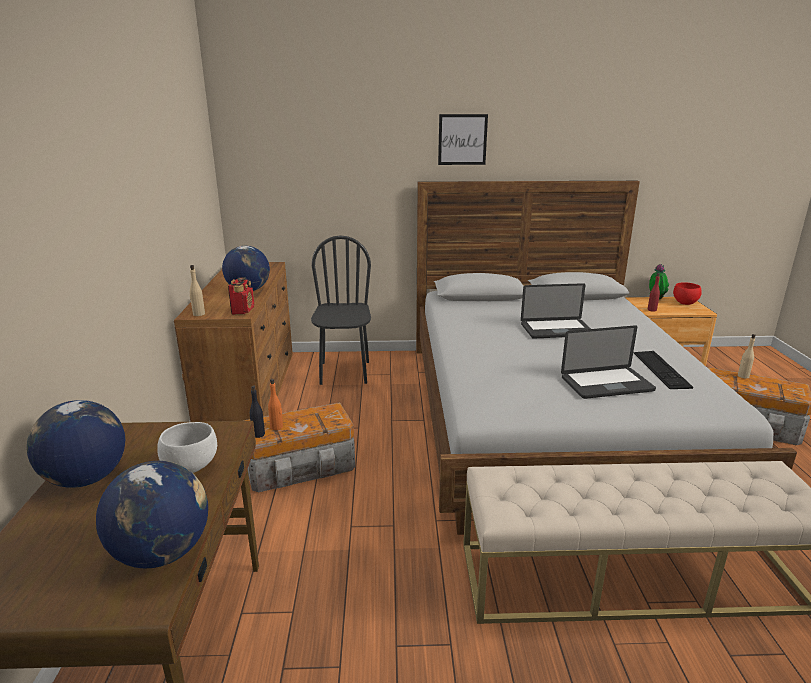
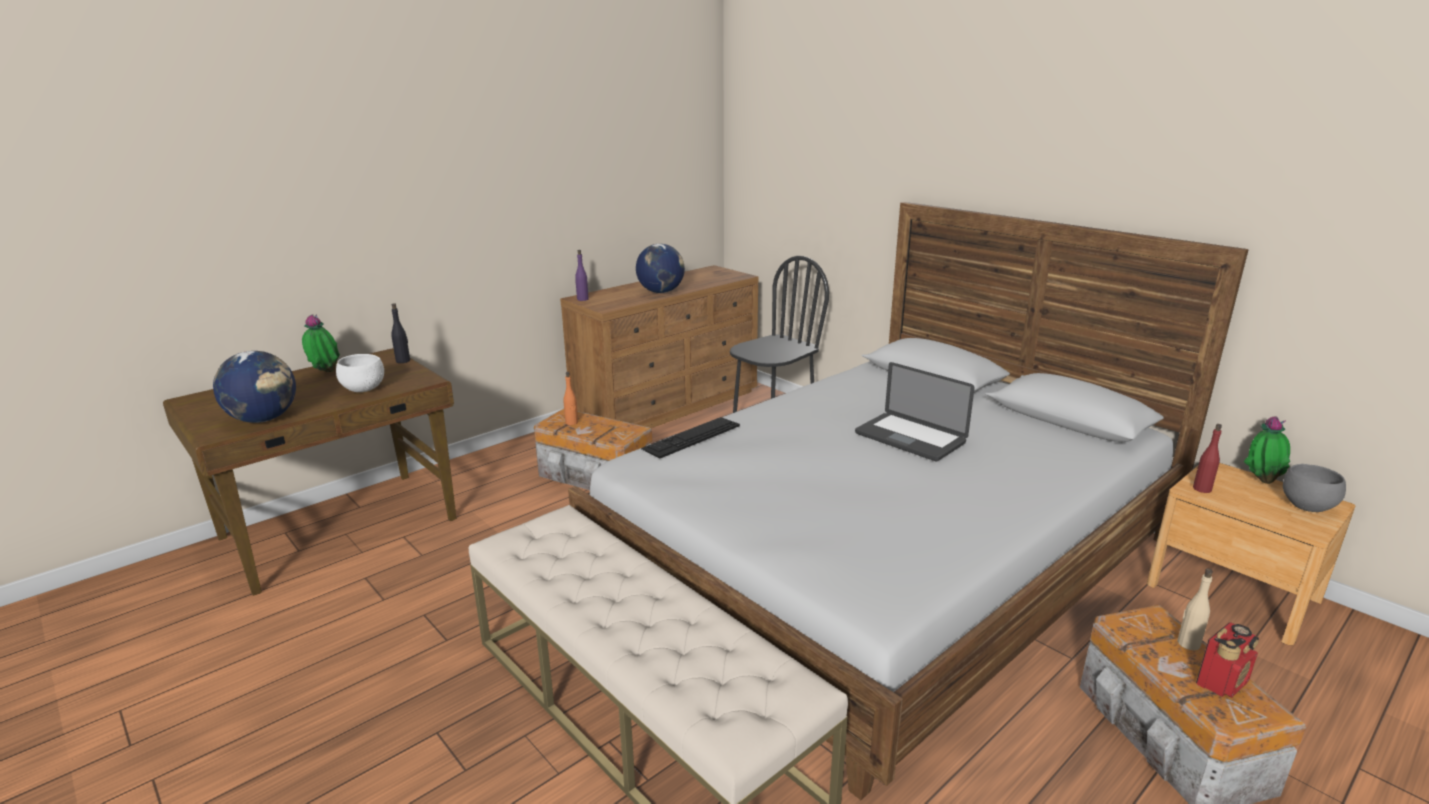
camera: 50 degrees right, 0 degrees up
(86, 479) = (325, 372): globe -> potted plant
(198, 314) = (582, 299): beige bottle -> purple bottle
(243, 310) = (614, 306): radio -> radio (1222, 682)
(258, 434) = (551, 421): black bottle -> black bottle (403, 361)
(462, 139) = (966, 149): picture -> none
(606, 384) = (801, 504): laptop -> none
(661, 369) = (912, 526): keyboard -> keyboard (691, 437)
(684, 303) = (1305, 506): red bowl -> grey bowl

